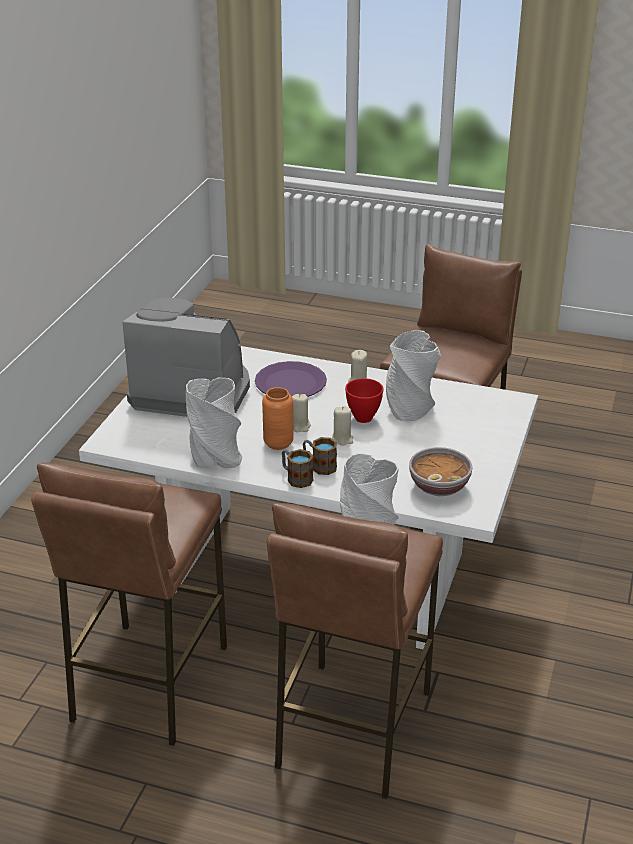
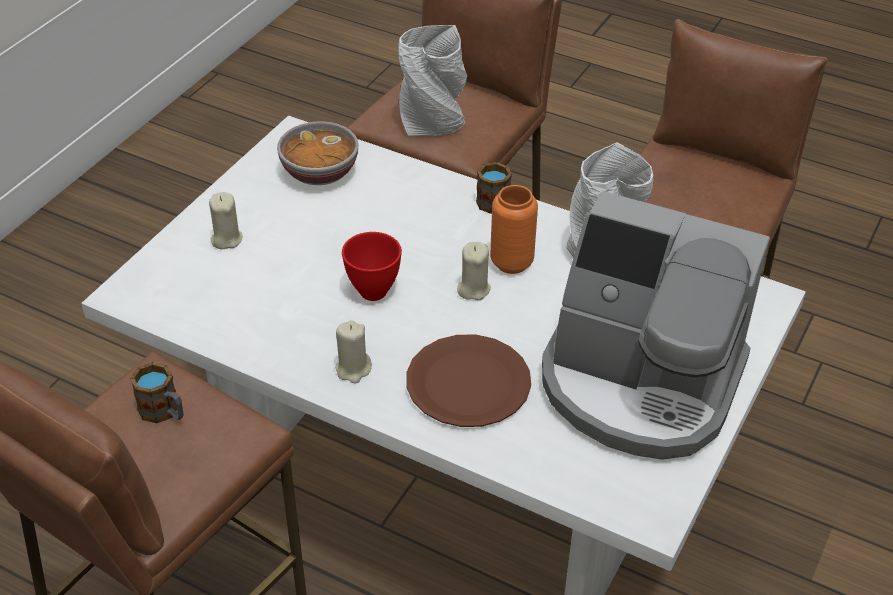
camera: 170 degrees left, 10 degrees up
(291, 383) = (468, 383): purple plate -> brown plate
(319, 466) = (462, 220): mug -> mug (164, 412)
(342, 439) = (417, 258): beige candle -> beige candle (226, 239)
(409, 407) = (293, 304): grey vase -> none

